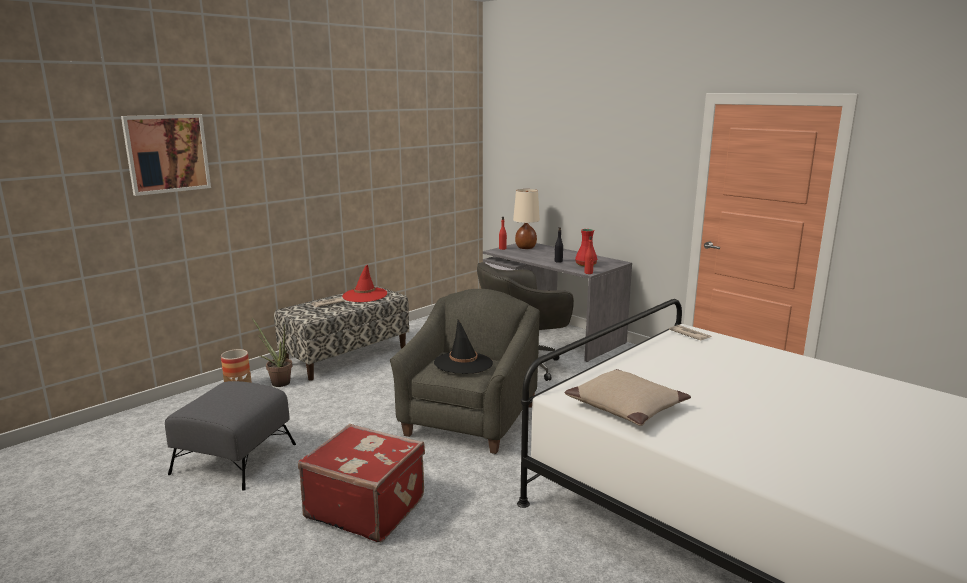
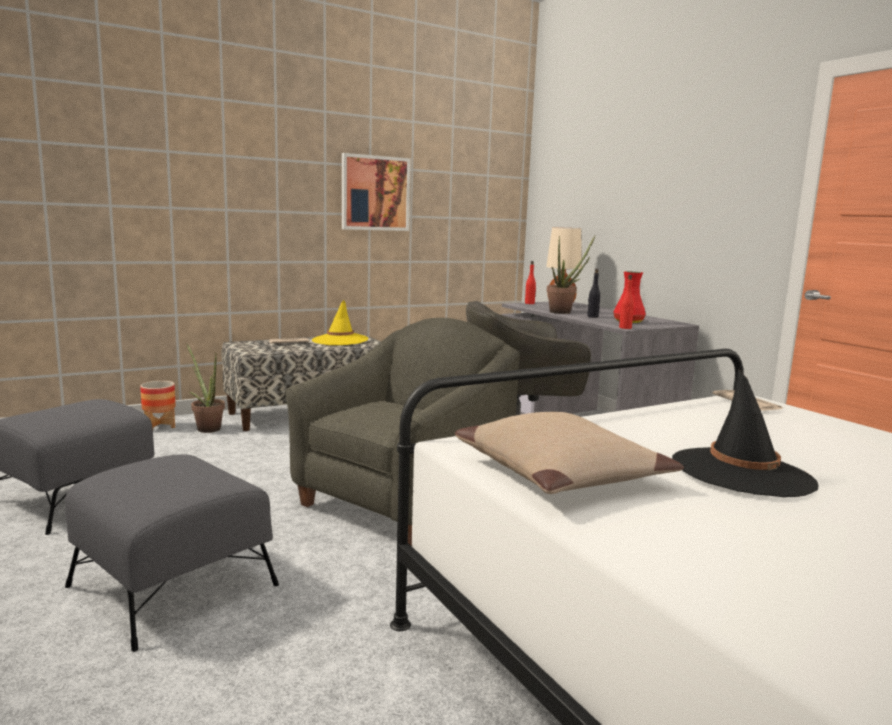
camera: 15 degrees right, 5 degrees down
(167, 153) = (99, 129): picture -> picture (375, 193)
(365, 295) = (340, 340): red hat -> yellow hat
(366, 507) = (173, 584): red suitcase -> grey ottoman
(463, 363) = (389, 410): black hat -> black hat (742, 473)
(535, 257) = (564, 312): none -> potted plant

